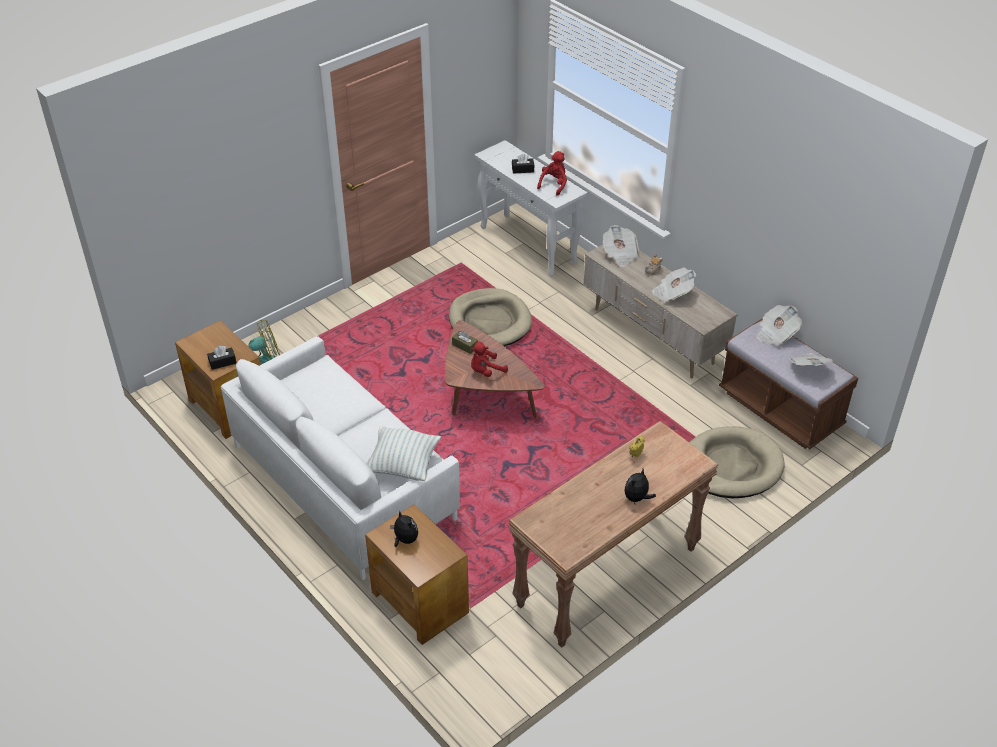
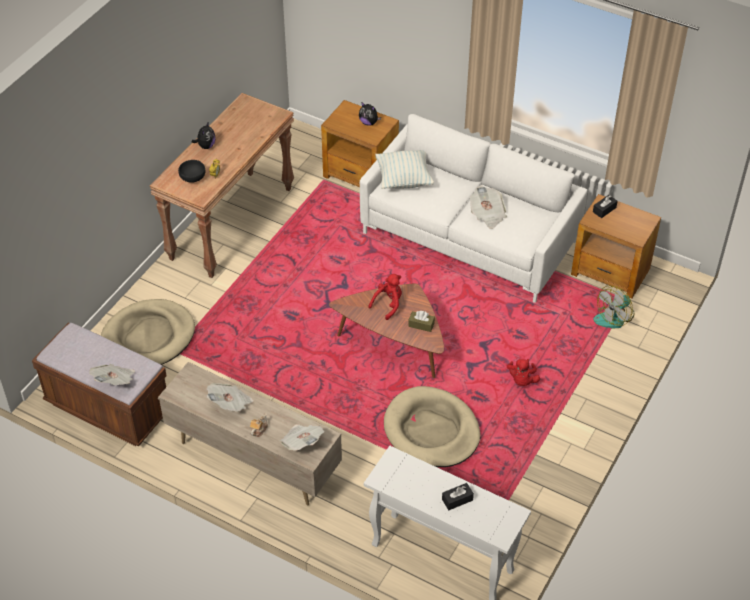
camera: 160 degrees right, 5 degrees up
(554, 184) = (408, 484): red plush toy -> red plush toy (522, 380)
(663, 460) = (193, 177): none -> black bowl
(809, 368) = (80, 351): newspaper -> newspaper (487, 215)

